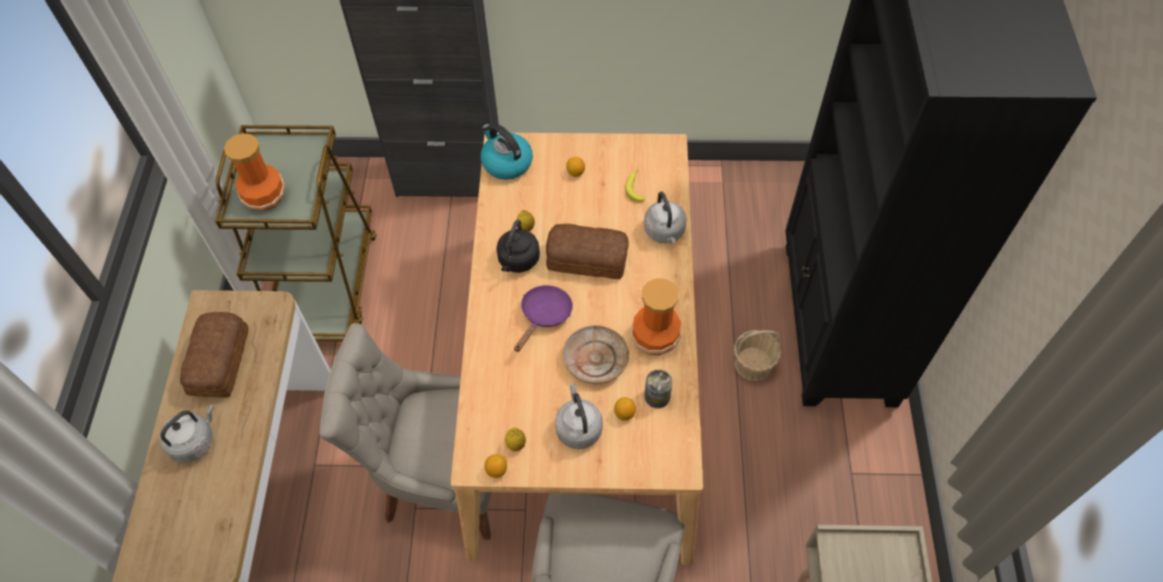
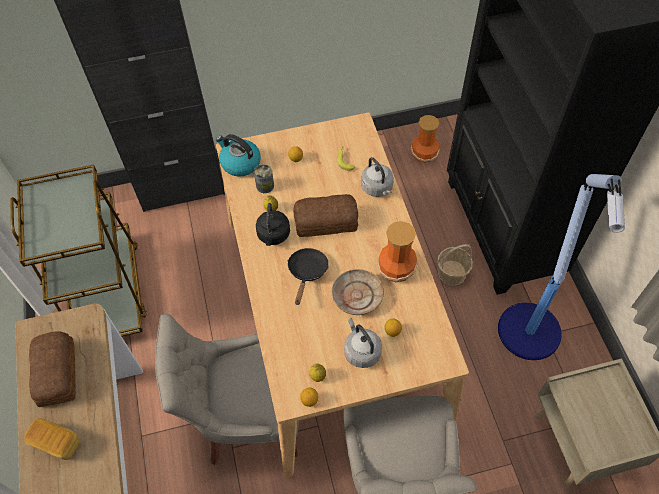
camera: 15 degrees left, 0 degrees up
(194, 441) = (56, 443): grey kettle -> bread
(265, 194) = (53, 231): vase -> vase (424, 153)
(544, 316) = (307, 272): purple frying pan -> black frying pan
(657, 396) = (412, 312): can -> can (265, 186)
(829, 467) = (529, 334): none -> floor lamp

